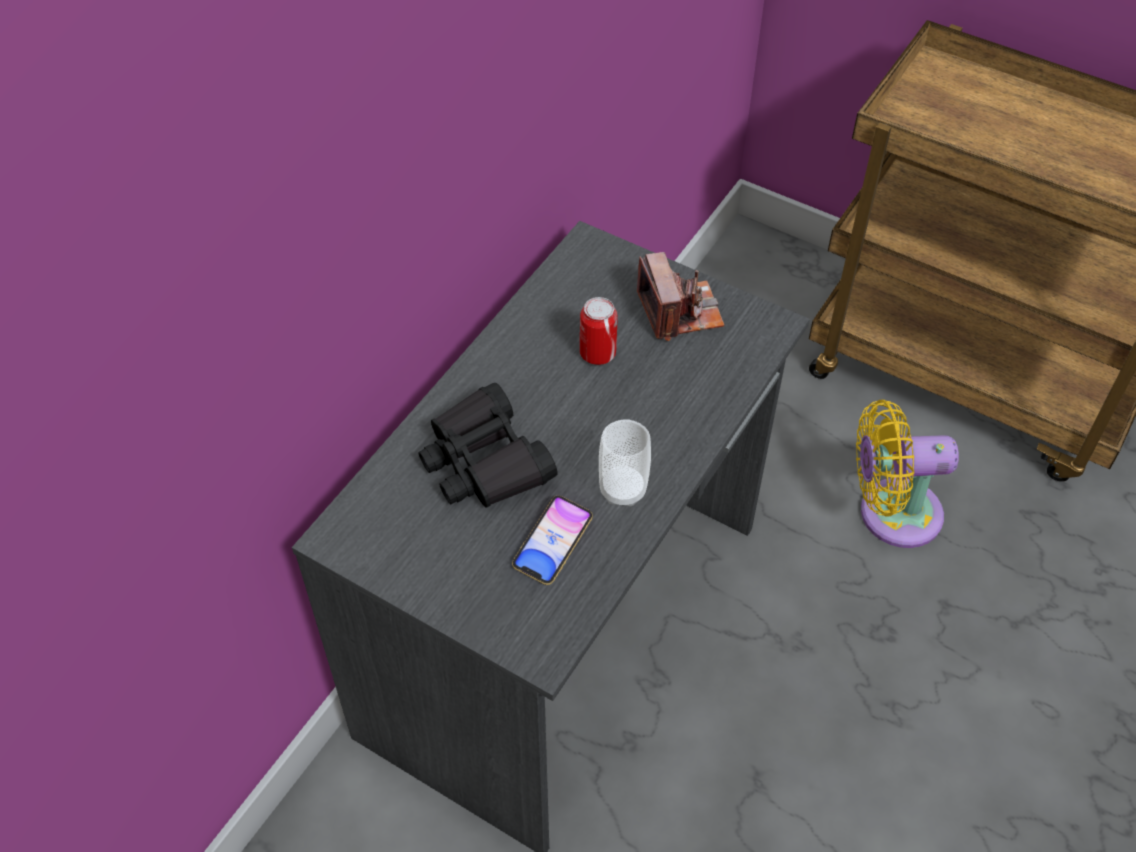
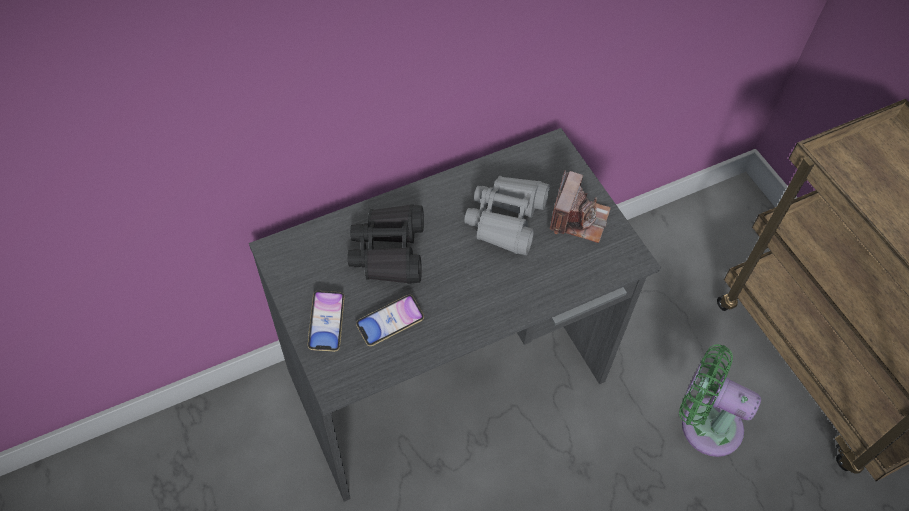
camera: 30 degrees right, 5 degrees up
(473, 587) = (326, 323): none -> phone
(597, 353) = (506, 219): can -> grey binoculars
(622, 489) = (456, 313): cup -> none
(891, 513) = (705, 423): yellow fan -> green fan

